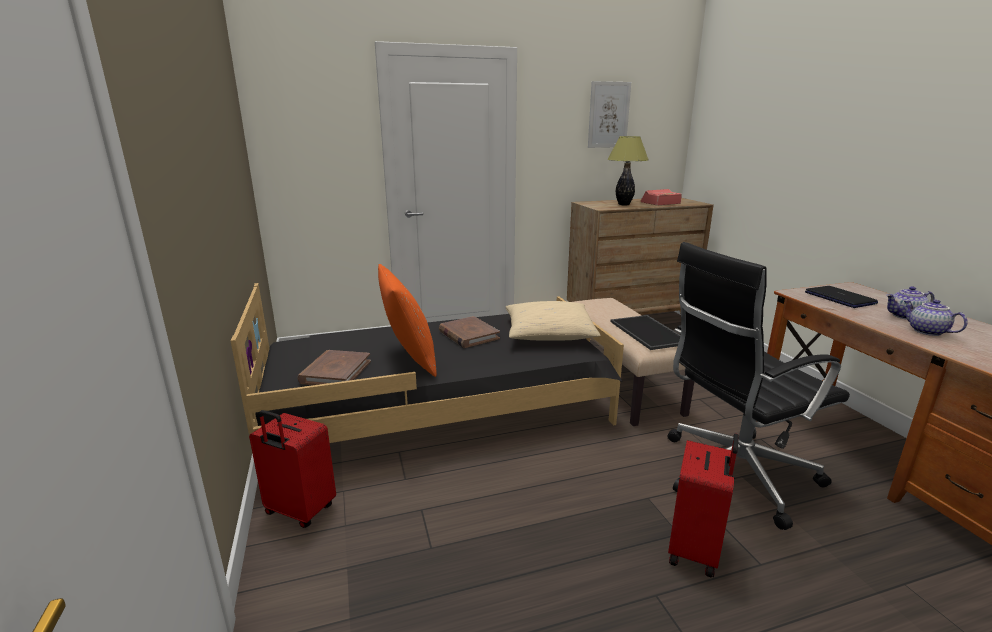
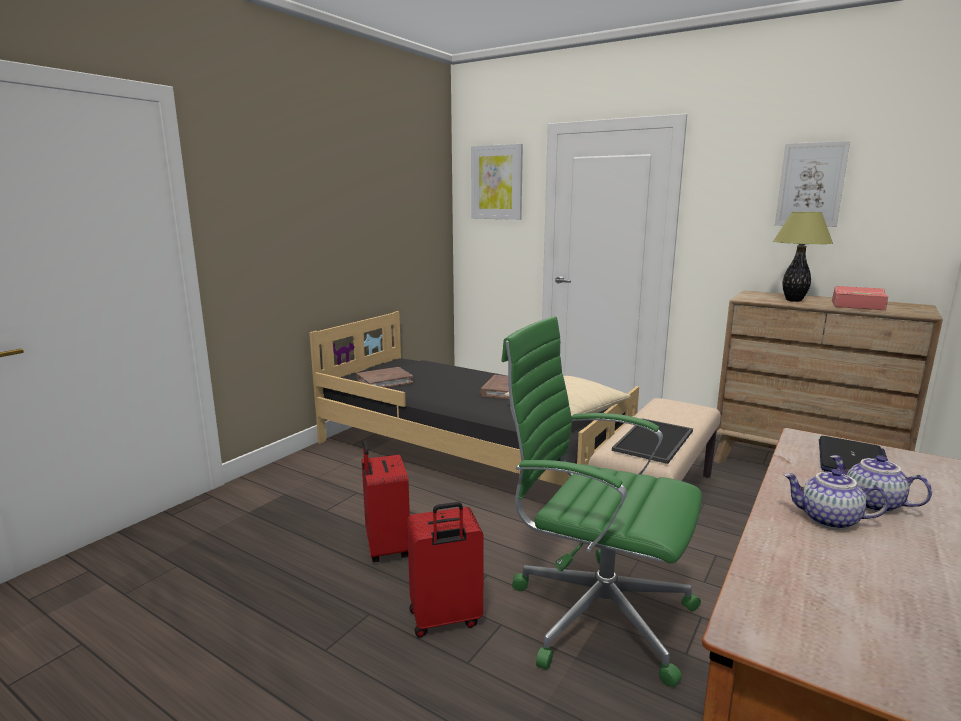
camera: 50 degrees right, 5 degrees down
(299, 511) = (313, 460): red suitcase -> red suitcase (386, 548)
(313, 108) = (496, 182): none -> picture
(409, 359) = (434, 389): orange pillow -> none
(733, 474) = (595, 613): black office chair -> green office chair
(926, 331) = (828, 520): teapot -> teapot turned 90 degrees counterclockwise

